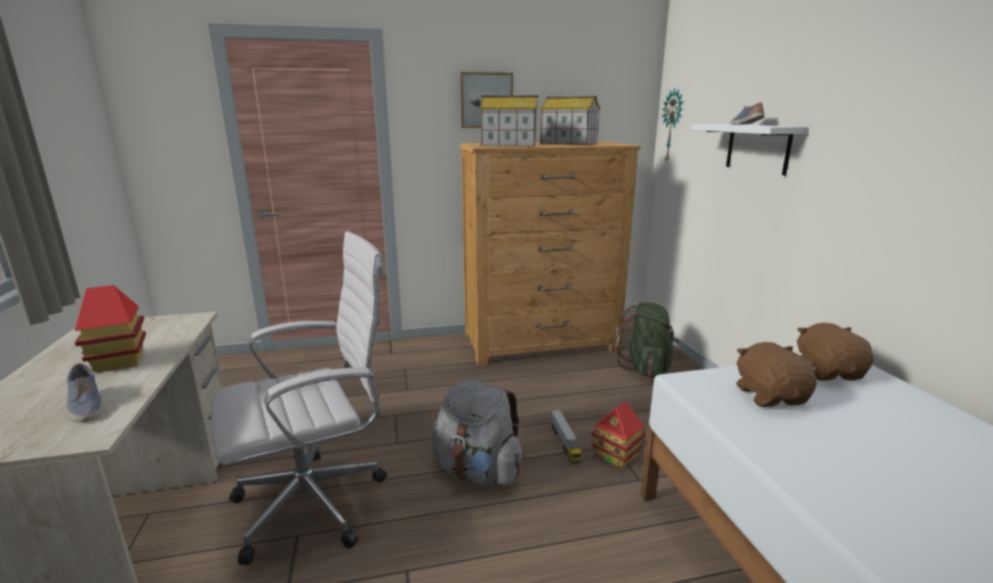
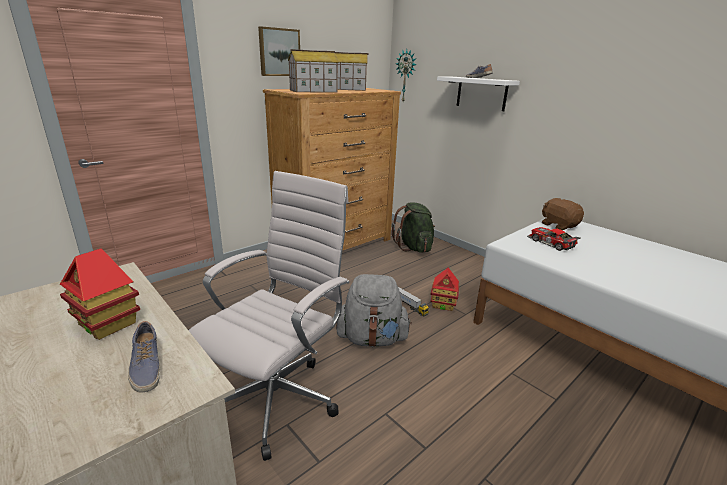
camera: 30 degrees left, 5 degrees up
(85, 406) = (146, 367): shoe -> shoe turned 45 degrees clockwise
(770, 396) = (550, 243): brown plush toy -> toy car

